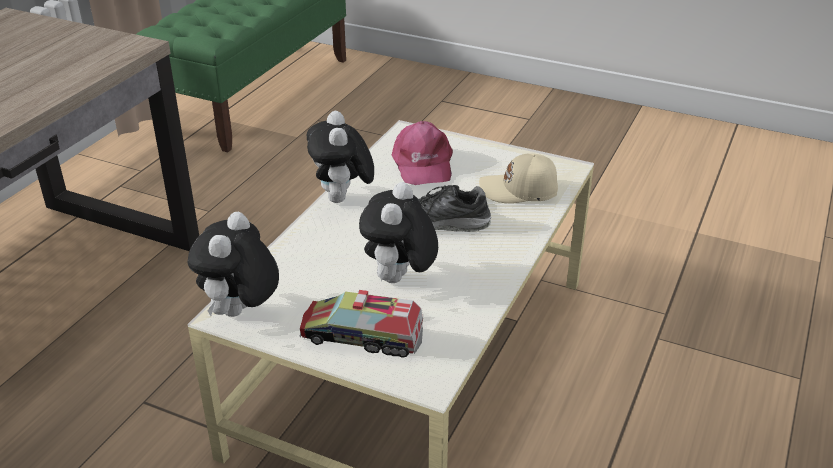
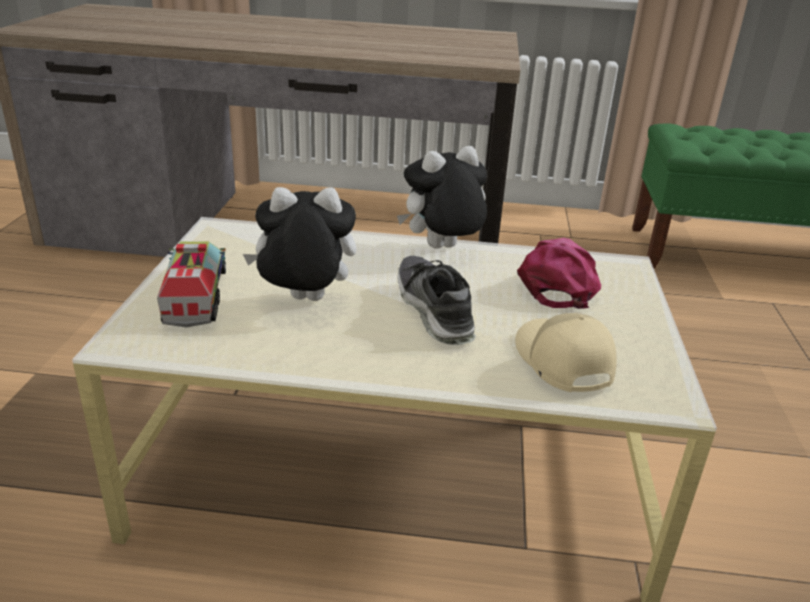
camera: 70 degrees right, 5 degrees down
(240, 313) = (221, 233): plush toy -> none
(422, 164) = (559, 283): pink cap -> pink cap turned 135 degrees clockwise

